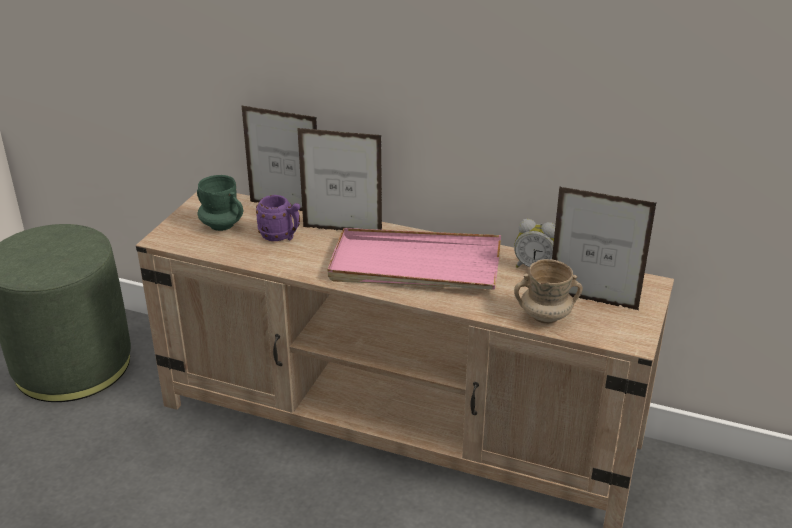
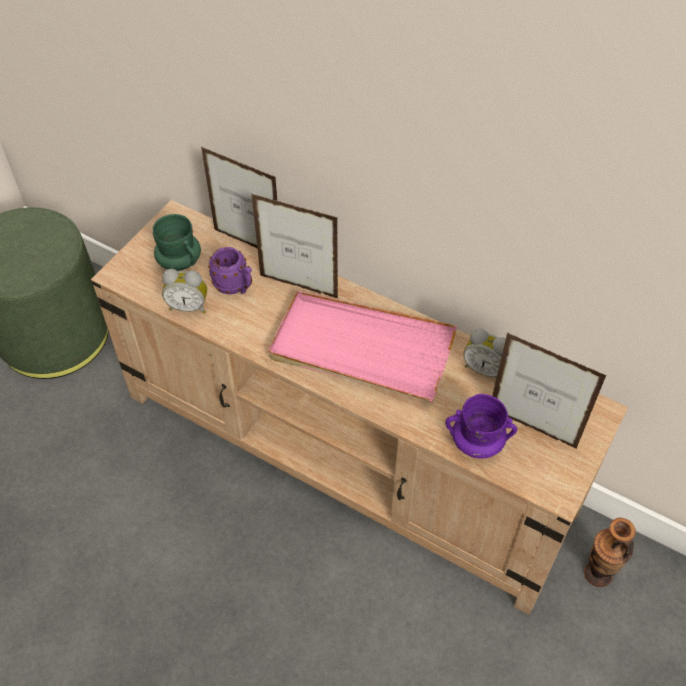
camera: 10 degrees right, 20 degrees up
(239, 253) = (189, 306): none -> alarm clock
(545, 316) = (476, 443): beige mug -> purple mug
(677, 489) = (598, 573): none -> vase

